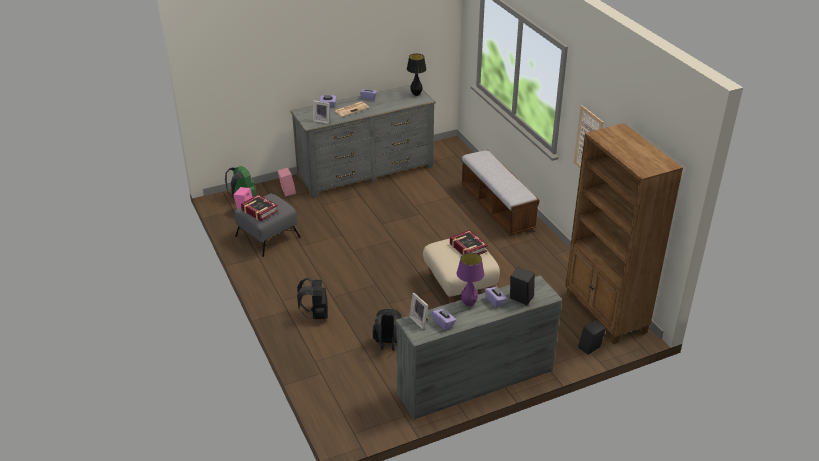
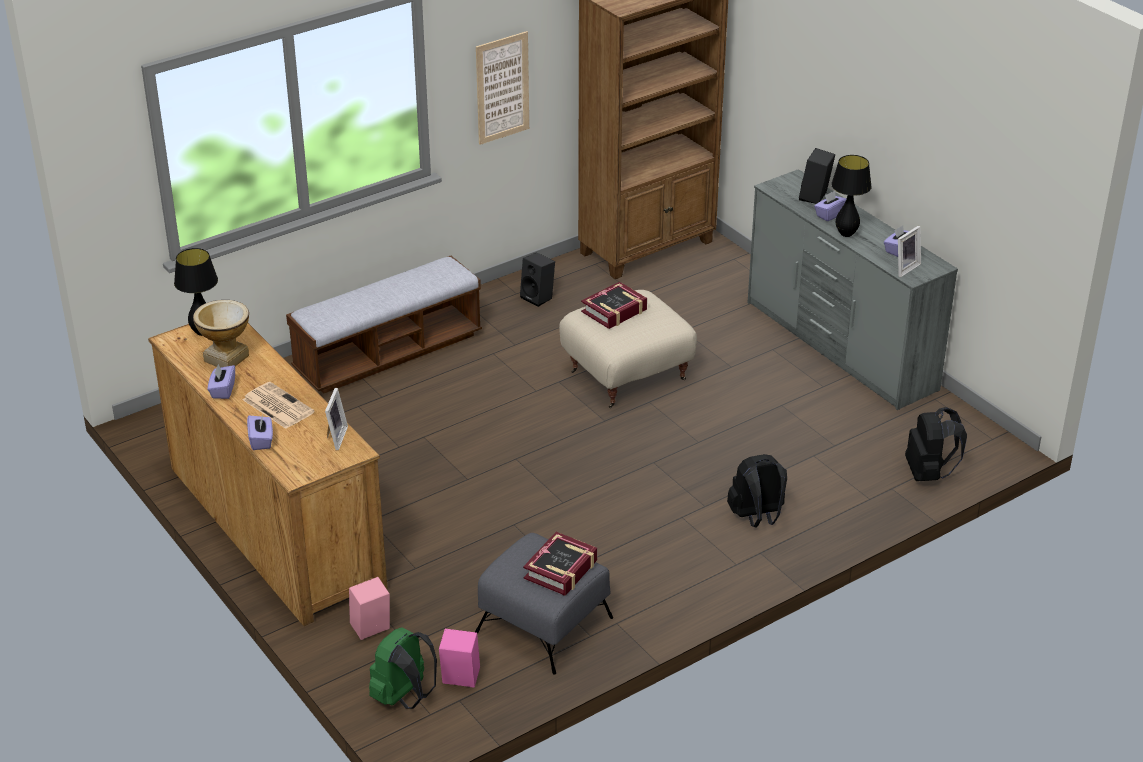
camera: 100 degrees left, 0 degrees up
(365, 172) = (275, 526): grey dresser -> brown dresser
(388, 344) = (797, 430): black backpack -> black backpack (929, 473)
(393, 99) = (226, 358): none -> vase
(468, 303) = (846, 234): purple table lamp -> black table lamp
(590, 349) = (729, 259): black speaker -> black speaker (538, 297)

